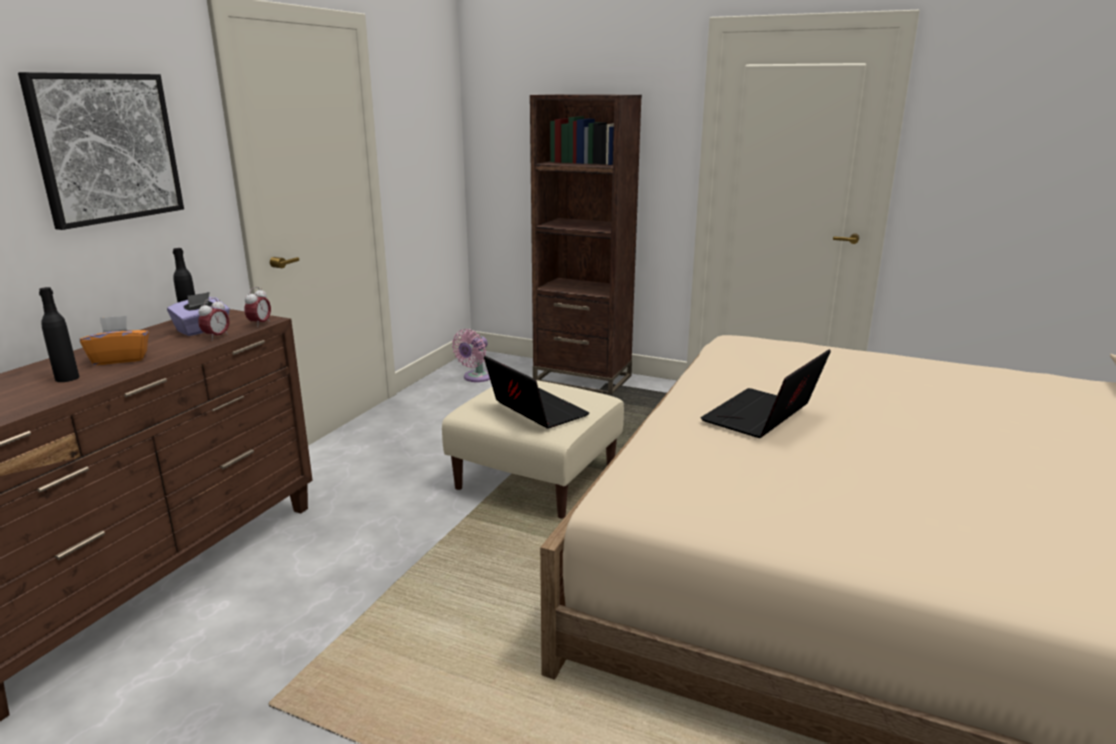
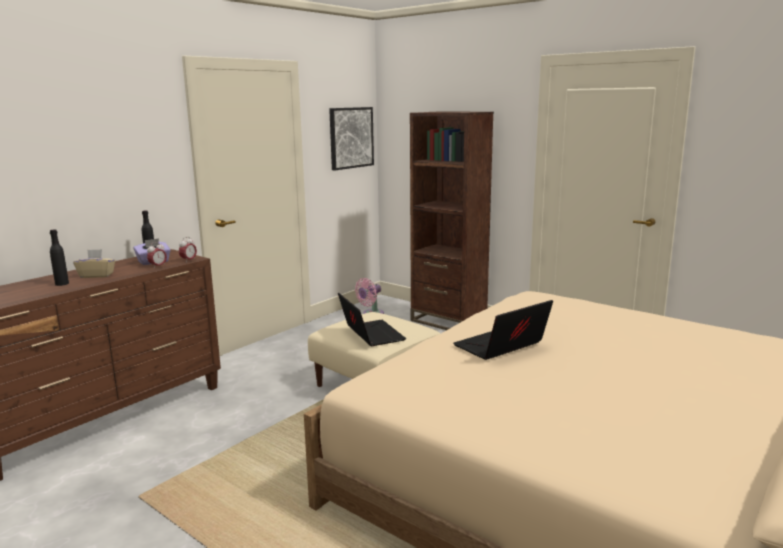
camera: 15 degrees right, 5 degrees down
(106, 148) = (109, 149): picture -> picture (351, 137)
(120, 359) = (97, 275): orange tissue box -> beige tissue box

